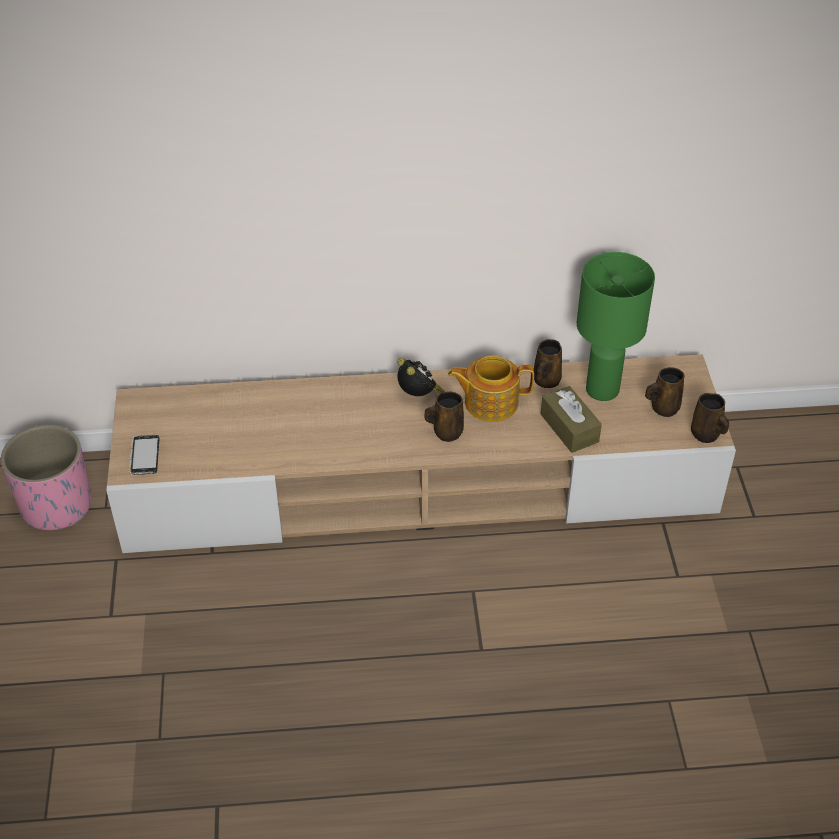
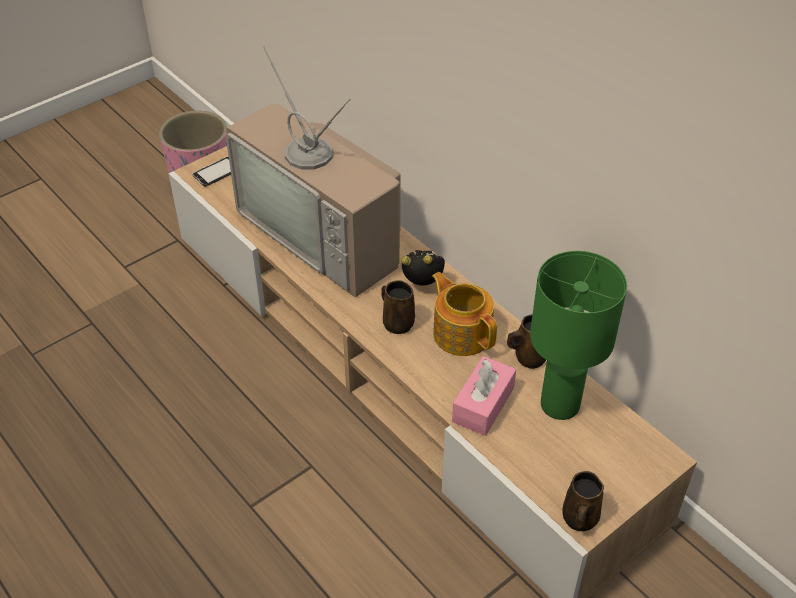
camera: 55 degrees right, 0 degrees up
(302, 423) = (326, 233): none -> television
(419, 396) = (424, 284): alarm clock -> alarm clock turned 105 degrees counterclockwise
(569, 428) = (483, 404): brown tissue box -> pink tissue box
(663, 408) = (582, 464): brown mug -> none

